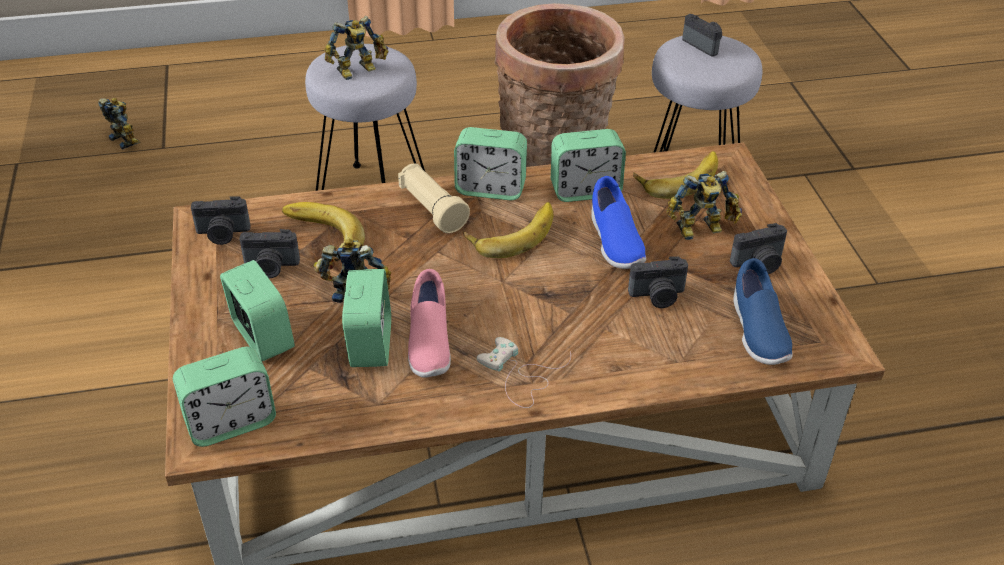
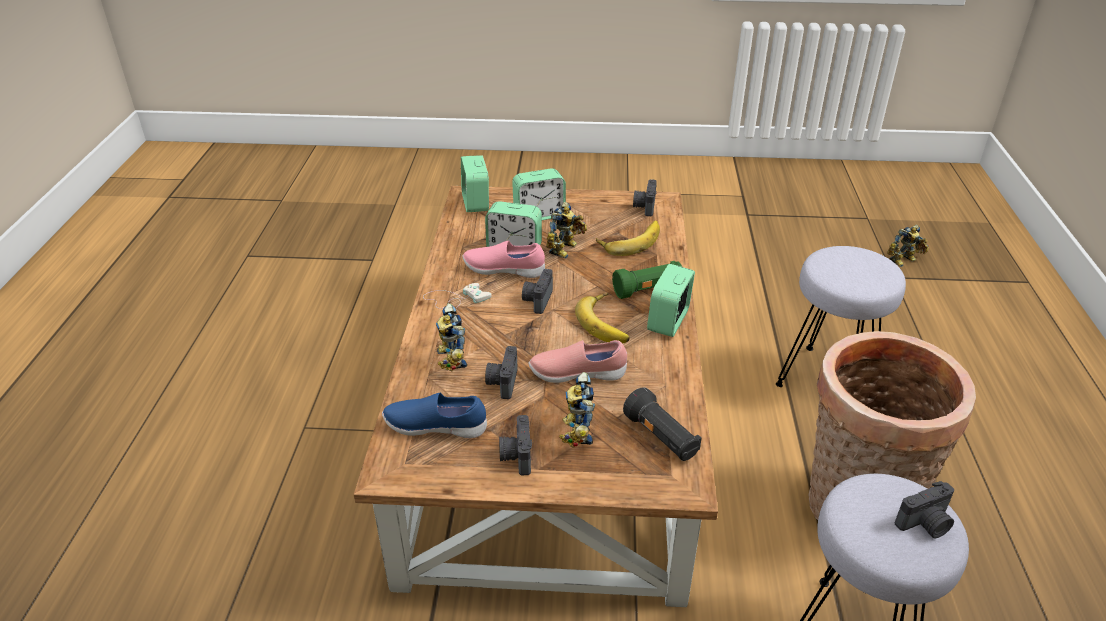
camera: 105 degrees right, 5 degrees down
(271, 267) = (604, 221): camera -> camera (537, 300)
(359, 71) = (846, 267): toy robot -> toy robot (449, 360)
(432, 209) = (648, 289): beige flashlight -> green flashlight
(585, 190) = (654, 373): alarm clock -> none
(614, 242) = (577, 374): blue shoe -> pink shoe
(677, 177) = (661, 438): banana -> black flashlight

